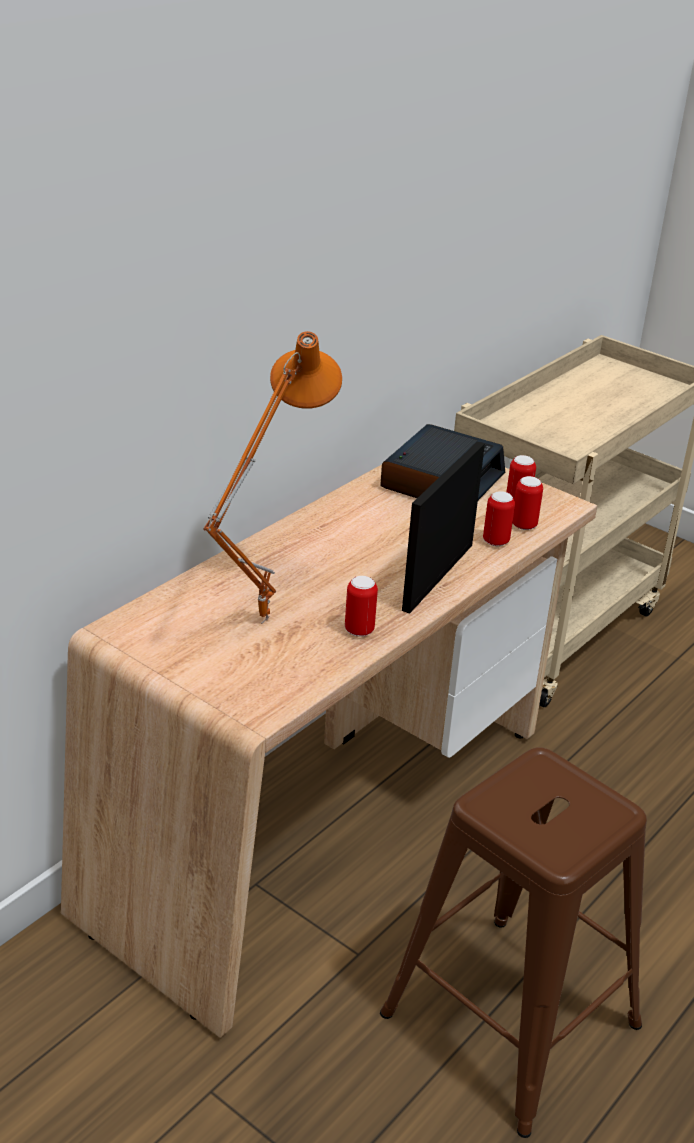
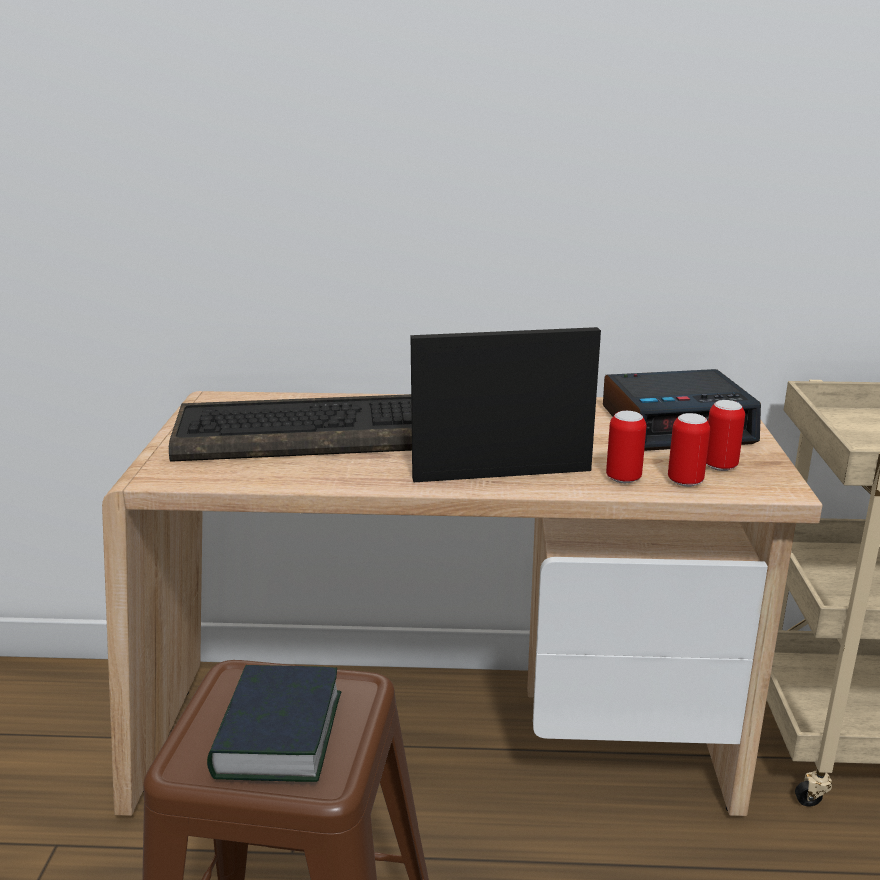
camera: 55 degrees right, 10 degrees down
(260, 619) = (303, 433): orange table lamp -> keyboard
(359, 630) = (347, 472): can -> none
(562, 811) = (278, 735): none -> book

